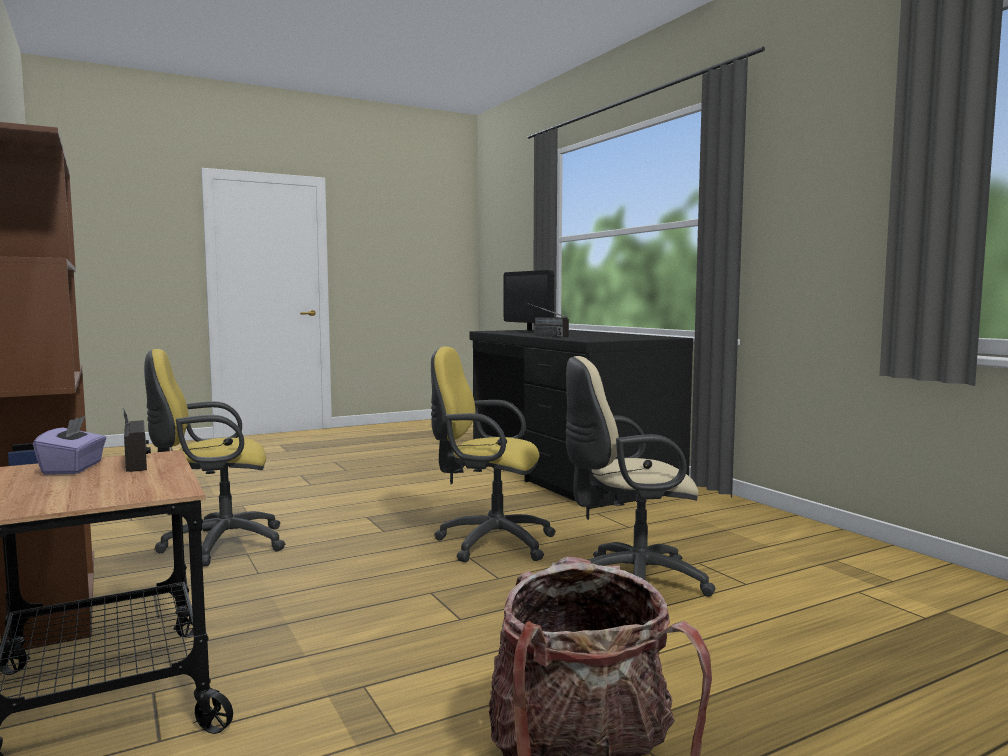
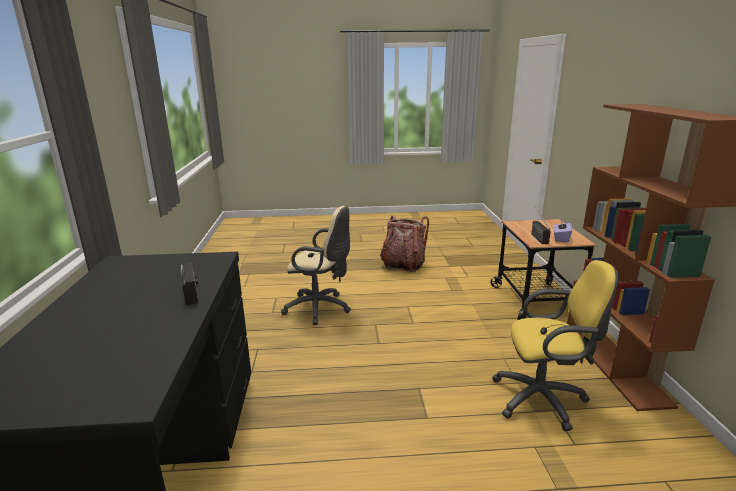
camera: 155 degrees left, 15 degrees up
(489, 543) = (357, 354): yellow office chair -> none
(529, 332) = (108, 359): monitor -> none

